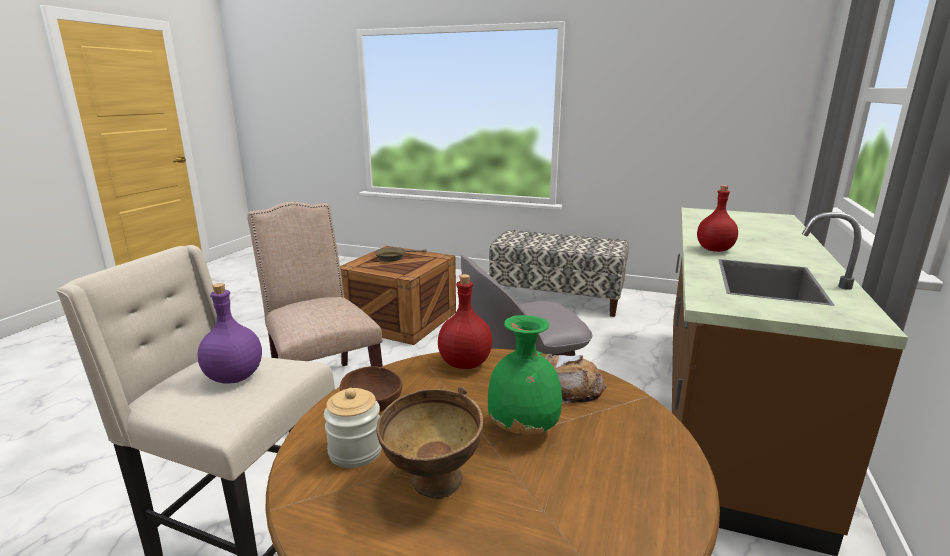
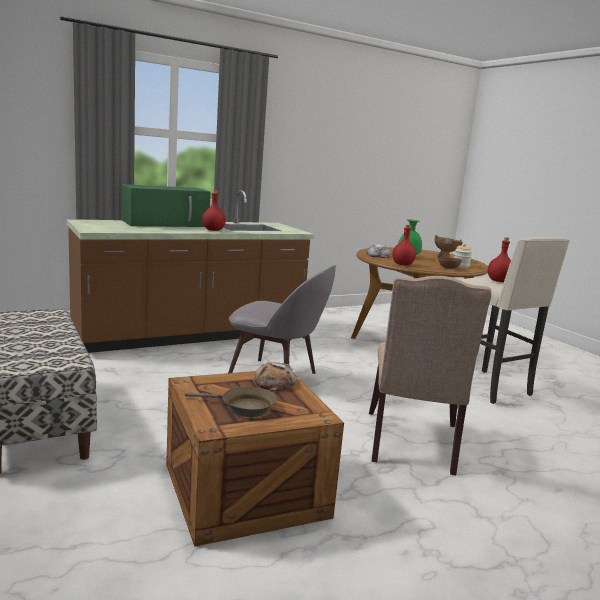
camera: 140 degrees left, 5 degrees down
(233, 378) = (499, 281): purple bottle -> red bottle
(401, 270) = (274, 382): none -> bread
(783, 242) = (166, 223): none -> green microwave

